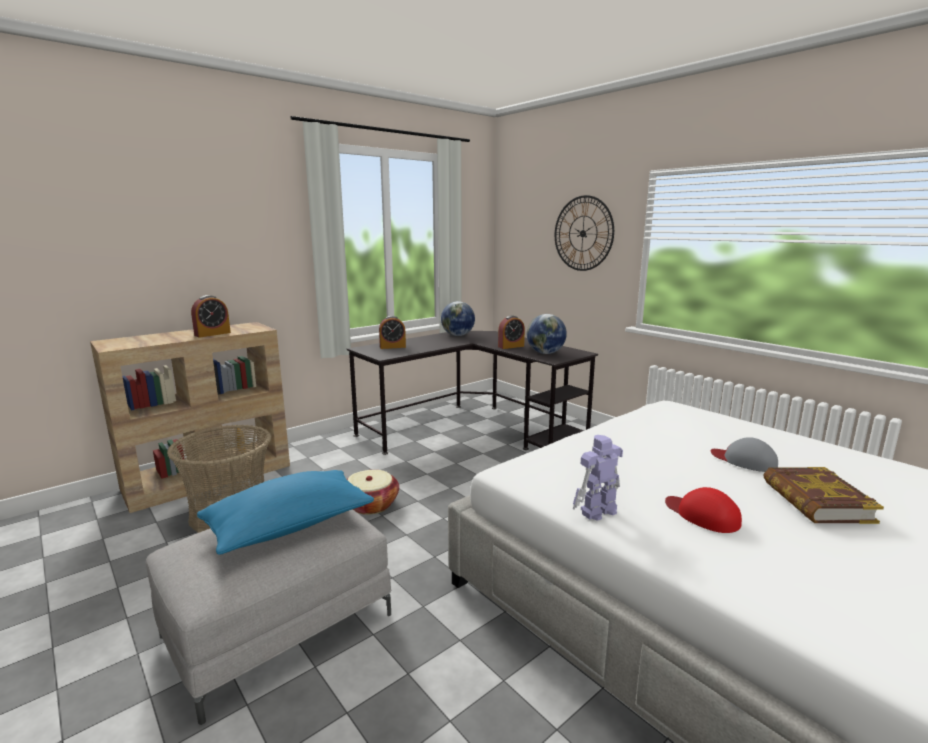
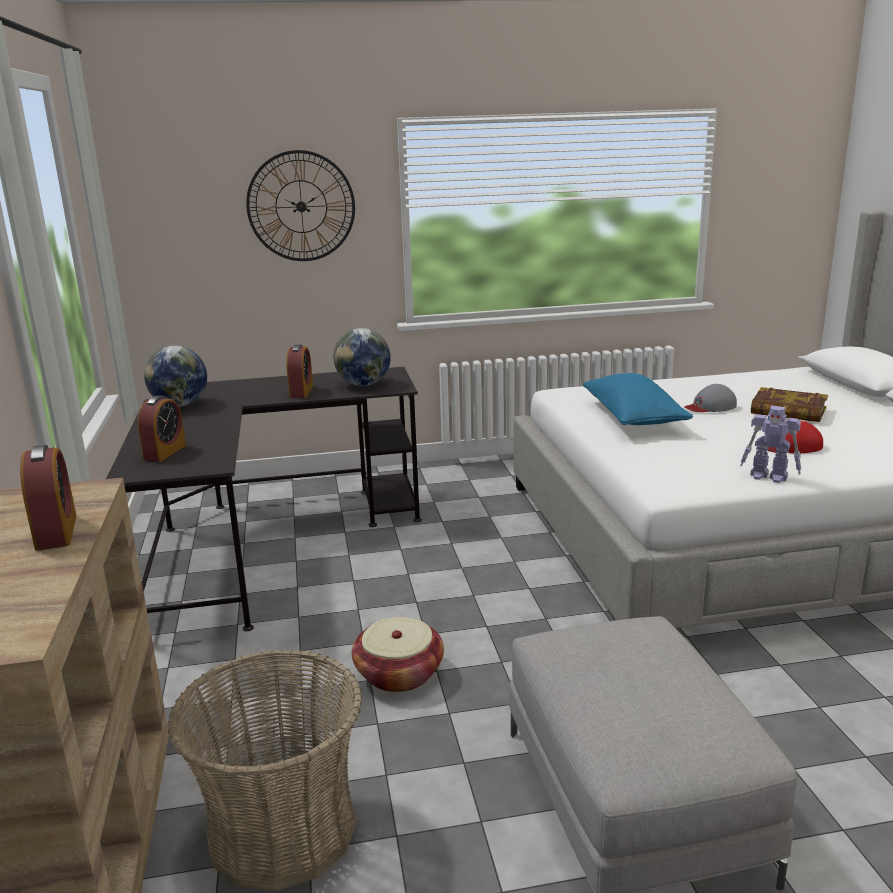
camera: 60 degrees left, 5 degrees up
(290, 527) = (632, 663): blue pillow -> blue pillow (633, 418)
(597, 511) = (769, 477): toy robot -> toy robot turned 60 degrees counterclockwise

